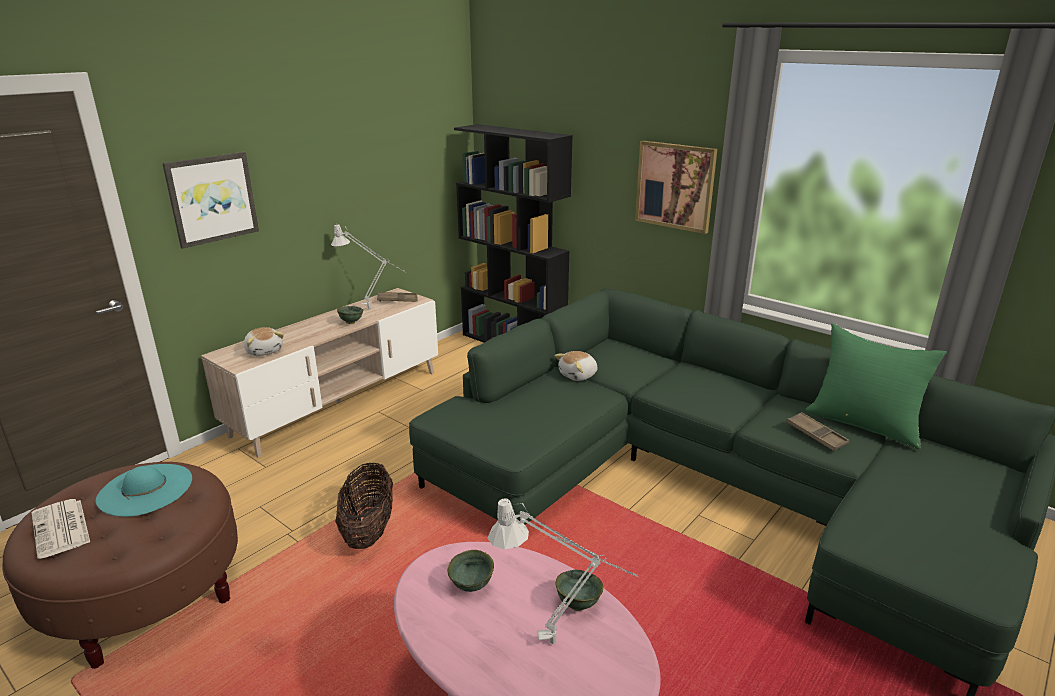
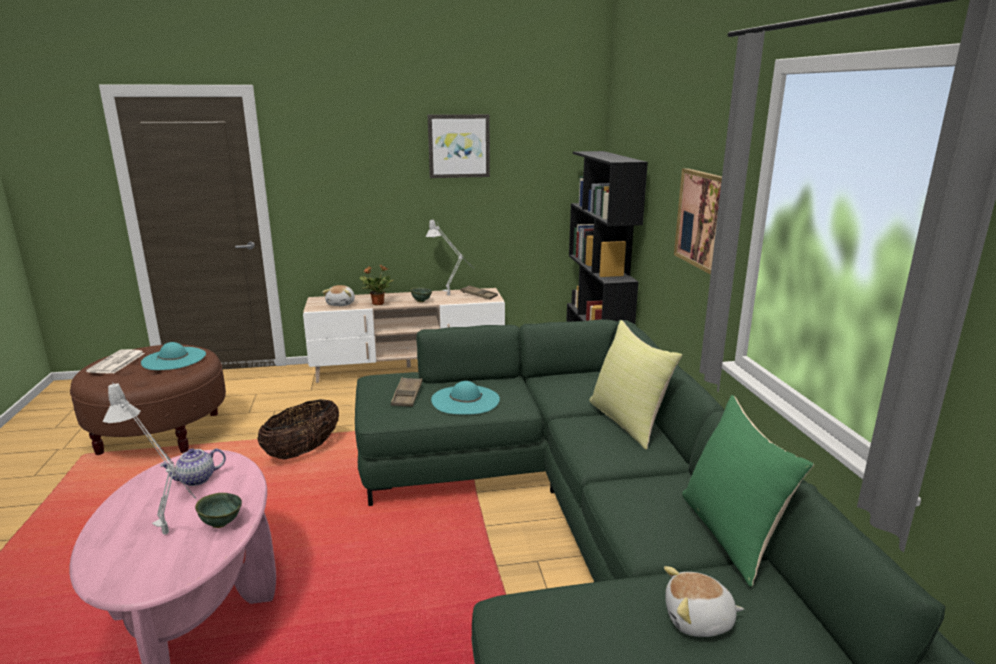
camera: 40 degrees right, 5 degrees down
(212, 198) = (331, 182): picture -> picture (459, 146)
(307, 338) = (377, 303): none -> potted plant
(473, 586) = (196, 479): green bowl -> teapot
(555, 404) = (465, 400): none -> turquoise hat
(578, 375) = (527, 388): plush toy -> plush toy (698, 620)
(693, 374) = (628, 421): none -> yellow pillow
(816, 435) = (646, 517): brown tray -> brown tray (407, 395)

